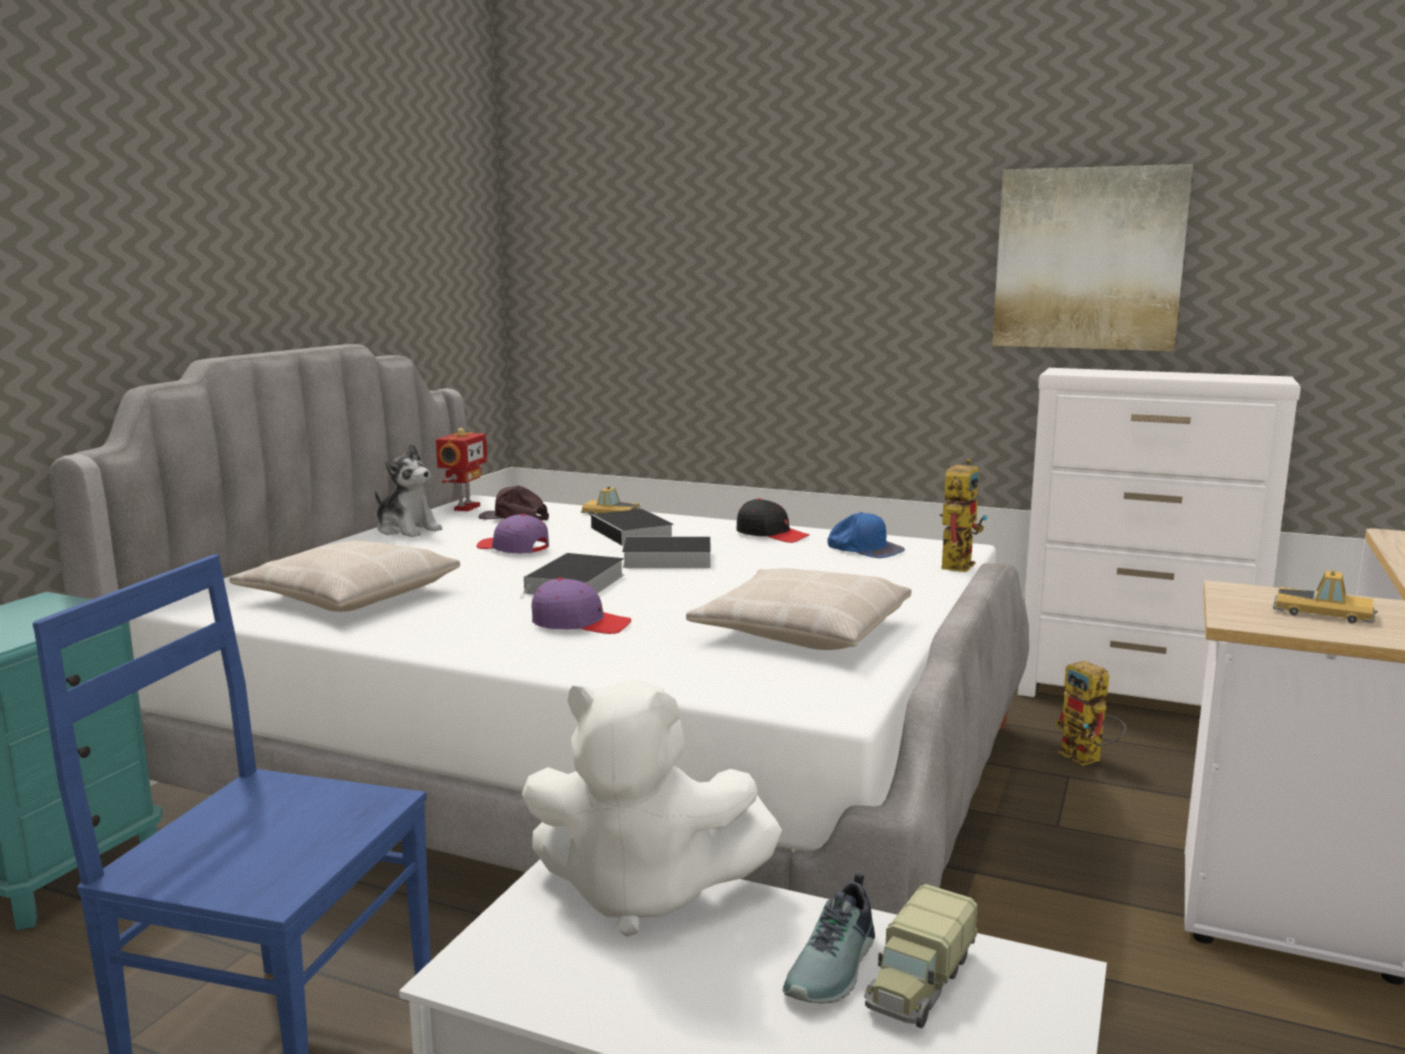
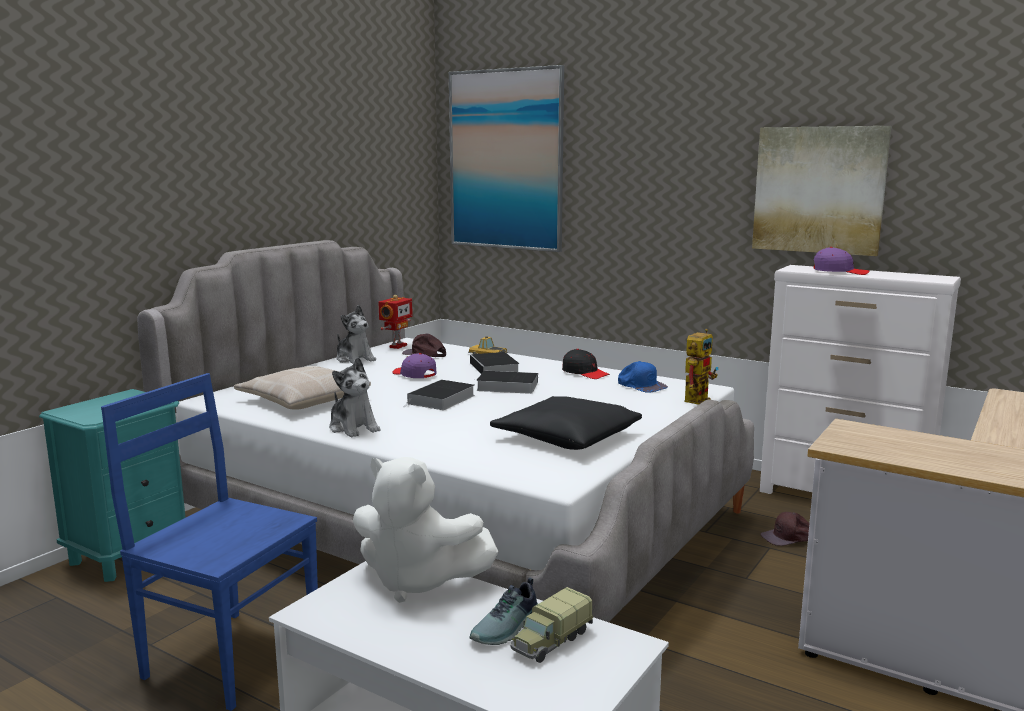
camera: 10 degrees right, 0 degrees up
(454, 636) = (353, 428): none -> plush toy
(580, 623) = (432, 424): purple cap -> purple cap (839, 272)
(611, 225) = (506, 160): none -> picture
(801, 630) = (566, 436): beige pillow -> black pillow
(1088, 759) = (789, 537): toy robot -> brown cap
(1324, 613) = (897, 444): toy car -> none

